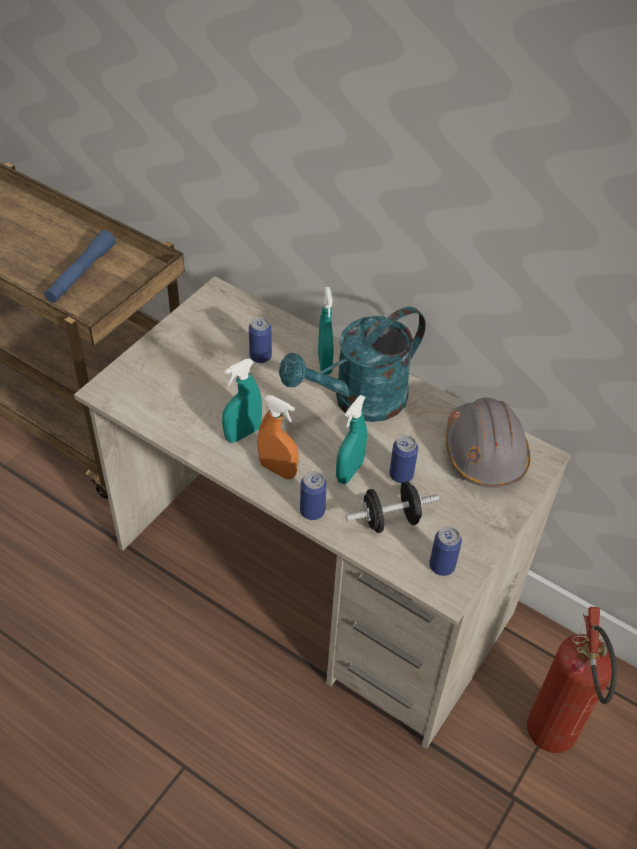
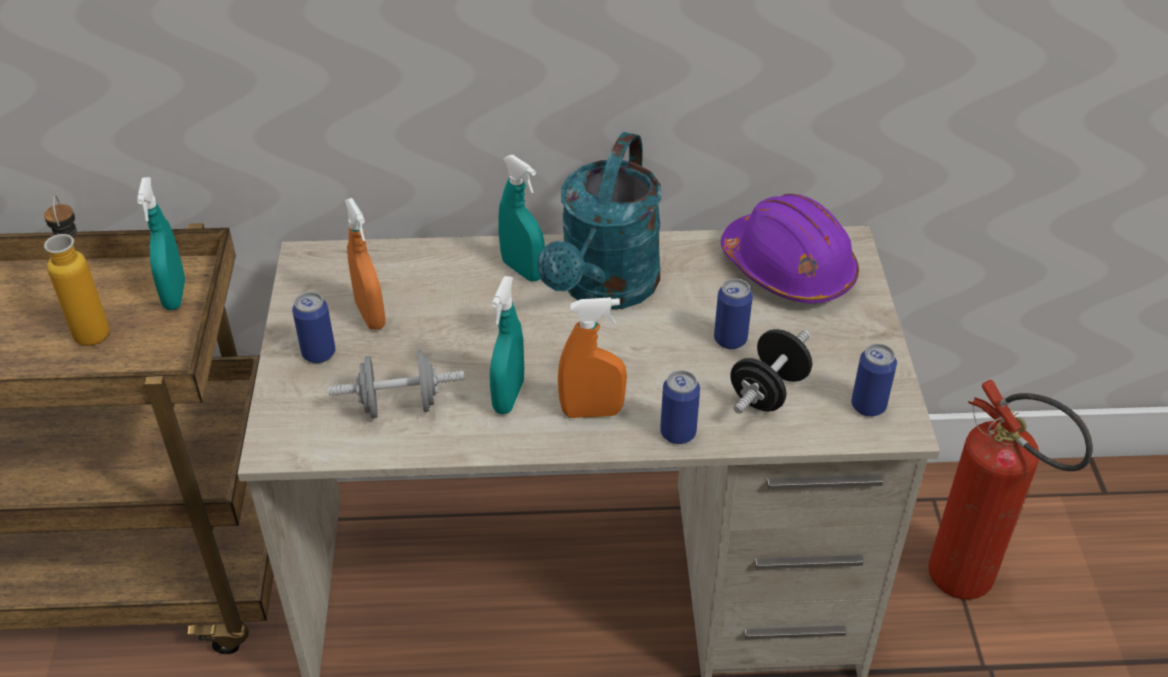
camera: 35 degrees left, 5 degrees down
(81, 273) = (92, 324): blue flashlight -> bottle
(183, 404) = (400, 405): none -> grey dumbbell
(217, 344) = (370, 315): none -> orange spray bottle
(260, 356) = (438, 301): can -> can (318, 353)
(349, 471) = (672, 367): turquoise spray bottle -> turquoise spray bottle (175, 295)
(484, 453) = (788, 270): grey hard hat -> purple hard hat

